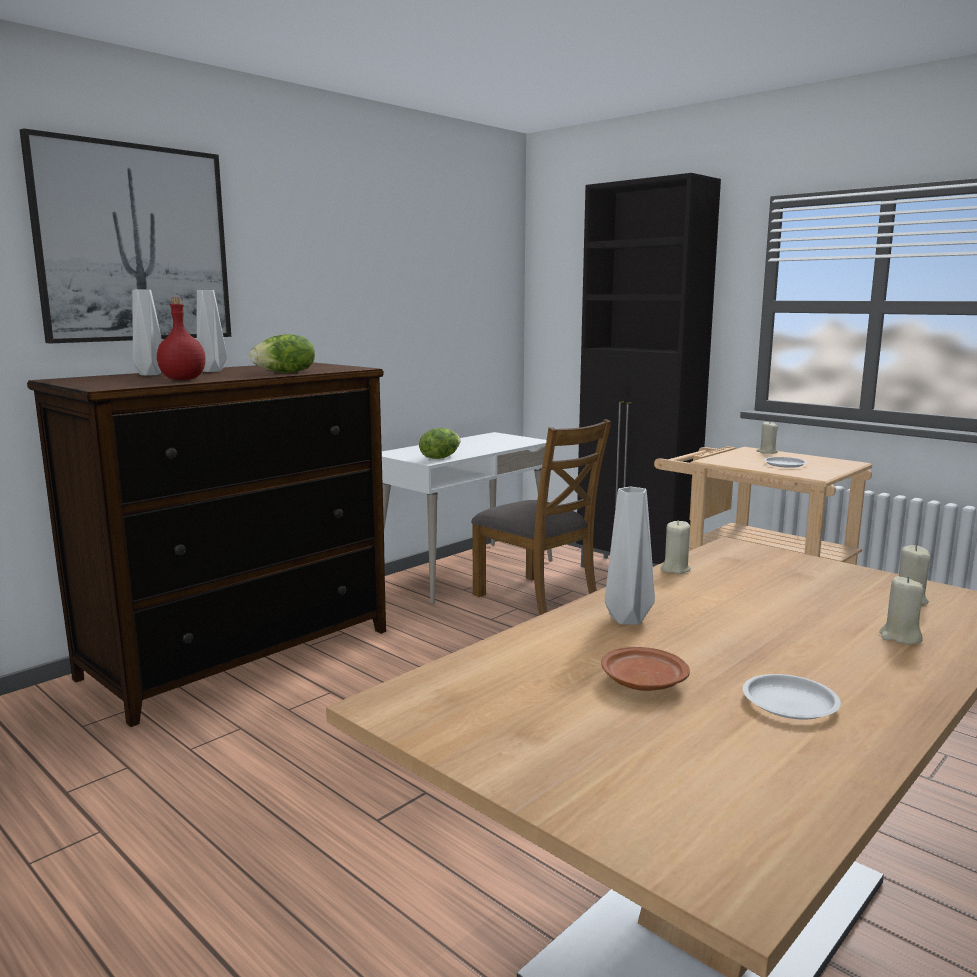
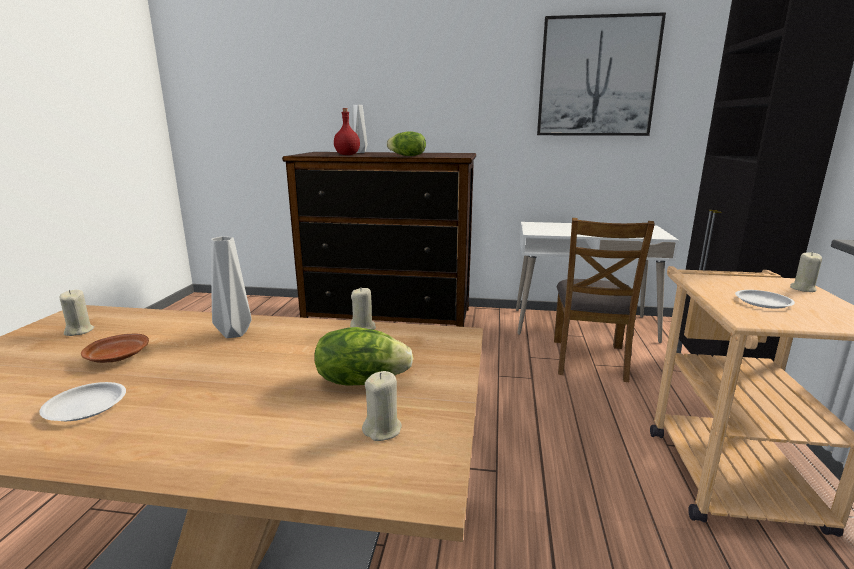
camera: 55 degrees right, 5 degrees up
(134, 244) = (373, 79): picture -> picture (597, 77)
(212, 371) = (392, 153): grey vase -> none
(440, 457) = (549, 232): lettuce -> lettuce (361, 380)
(900, 637) = (257, 436): beige candle -> beige candle (79, 331)

